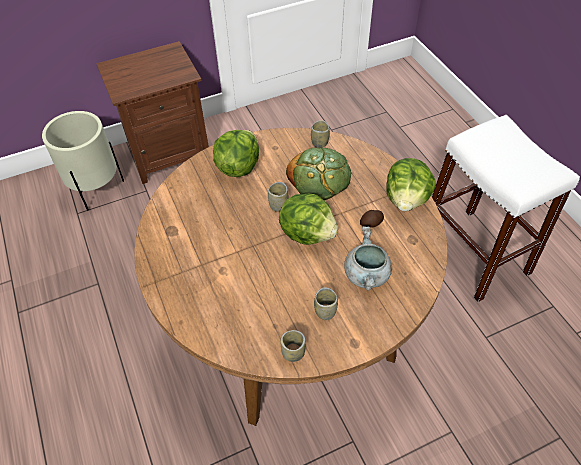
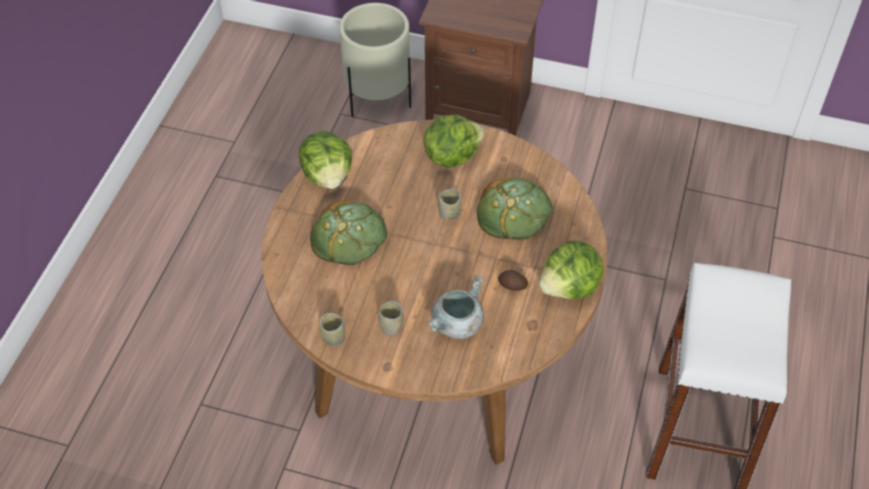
camera: 40 degrees right, 0 degrees up
(224, 269) = (349, 237): none -> bread
(308, 233) = (448, 255): lettuce -> lettuce (328, 176)
(319, 143) = (550, 181): cup -> none

